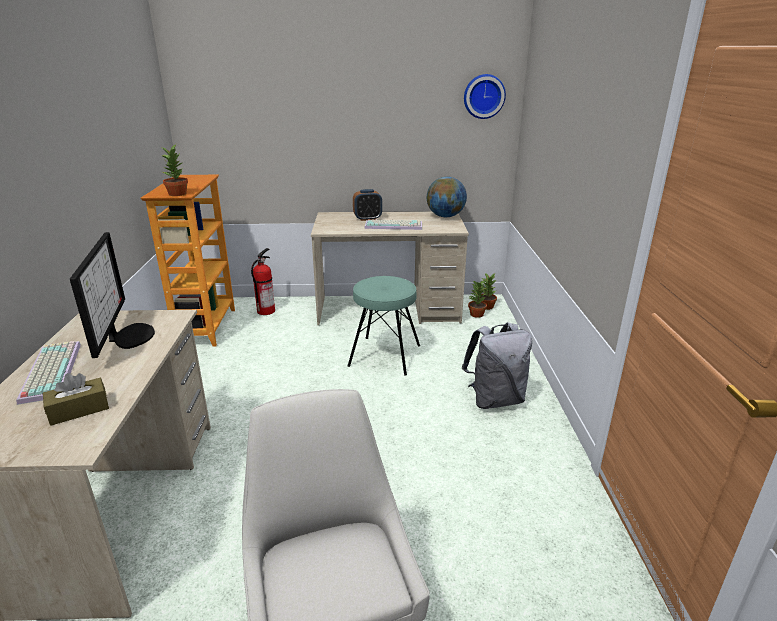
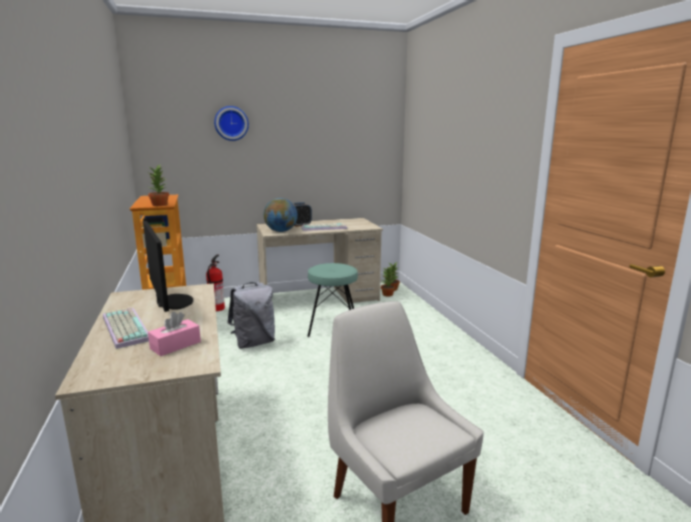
camera: 15 degrees left, 10 degrees down
(79, 410) = (175, 345): brown tissue box -> pink tissue box
(445, 216) = (358, 221): globe -> globe (281, 231)
(483, 96) = (377, 133): wall clock -> wall clock (231, 123)
(495, 399) = (430, 344): grey backpack -> grey backpack (254, 343)

